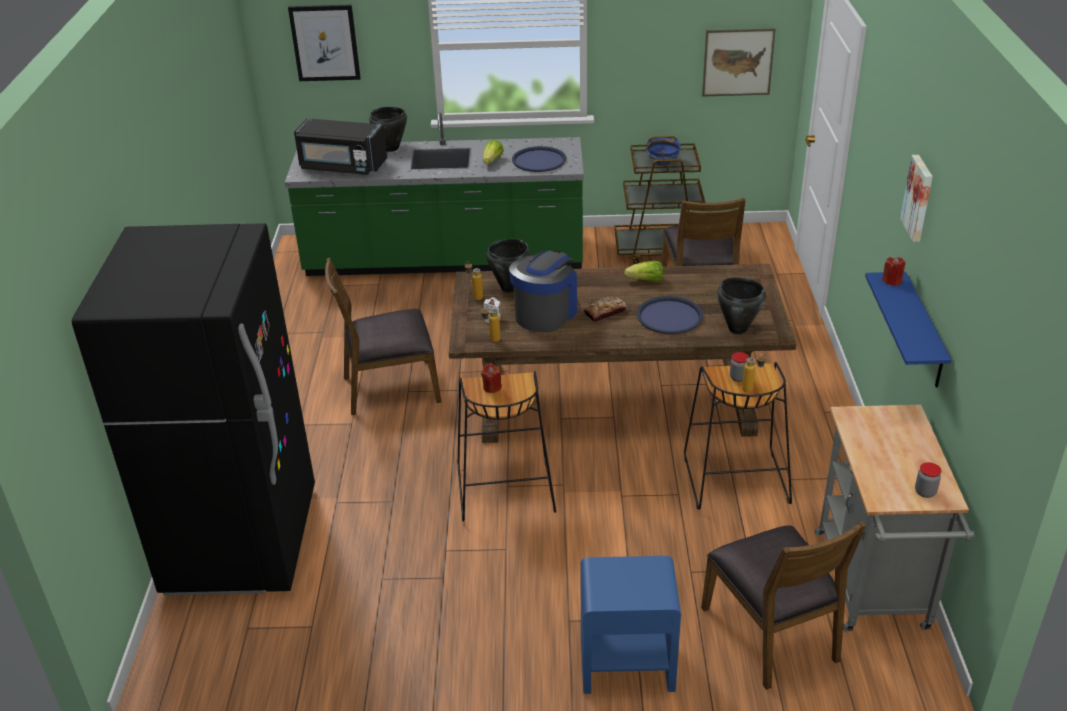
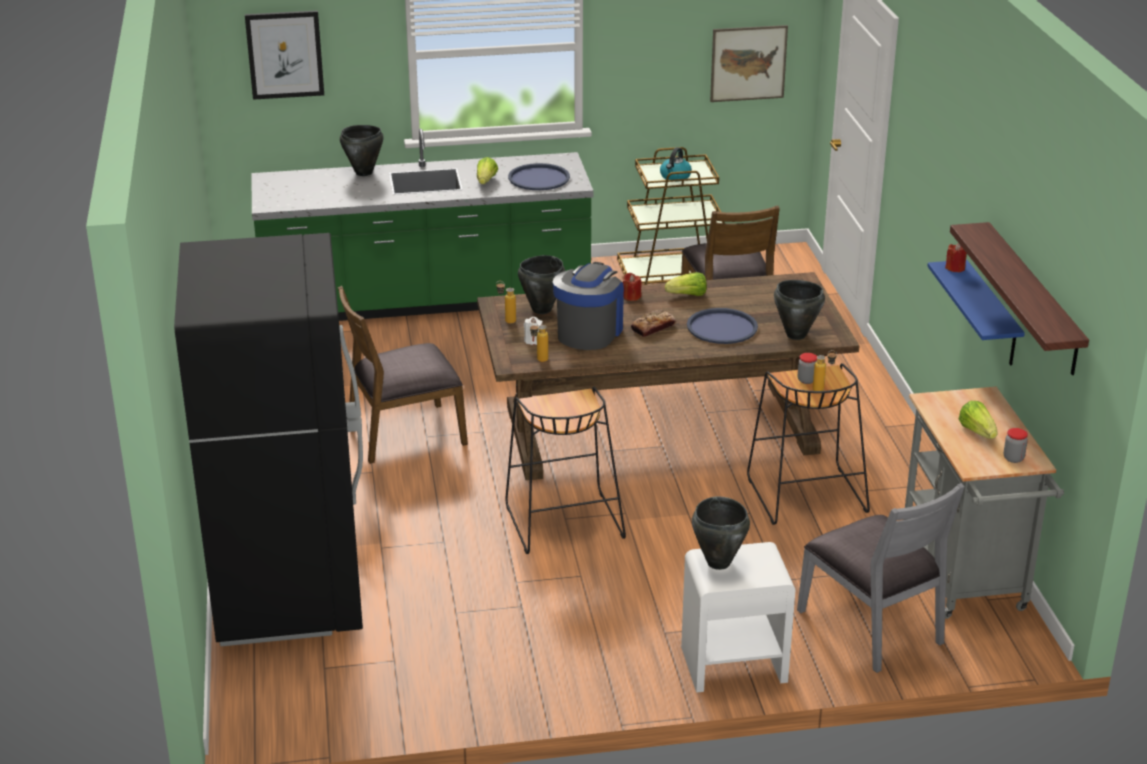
camera: 10 degrees left, 5 degrees down
(342, 166) = (314, 194): black microwave -> none
(492, 387) = (552, 405): red candle -> red candle (631, 297)
(609, 576) = (718, 563): none -> black cooking pot
(626, 665) = (732, 665): blue nightstand -> white nightstand
(663, 163) = (675, 177): blue bowl -> kettle
(772, 633) = (872, 626): brown chair -> grey chair
(892, 456) = (977, 432): none -> lettuce
(919, 198) = (975, 182): picture -> none
(962, 328) = (1033, 298): none -> shelf

